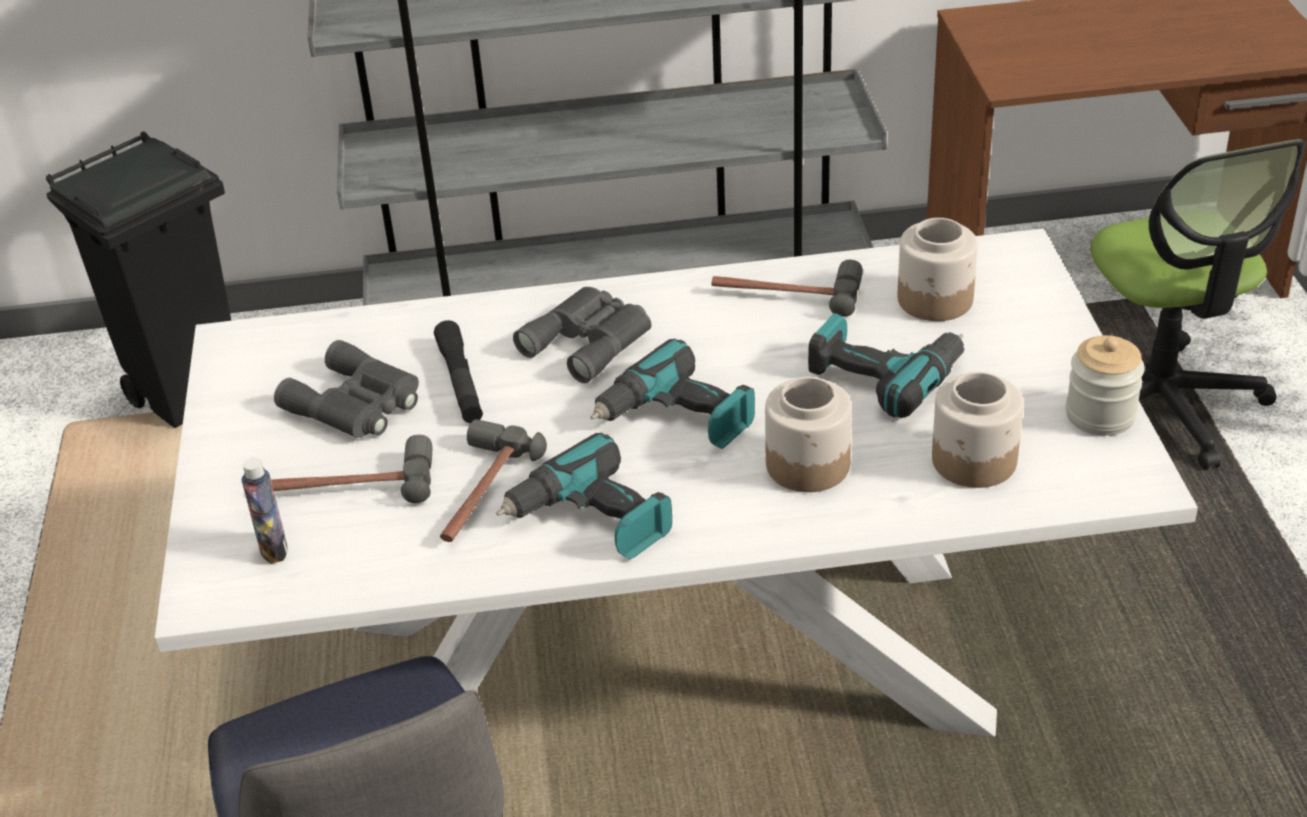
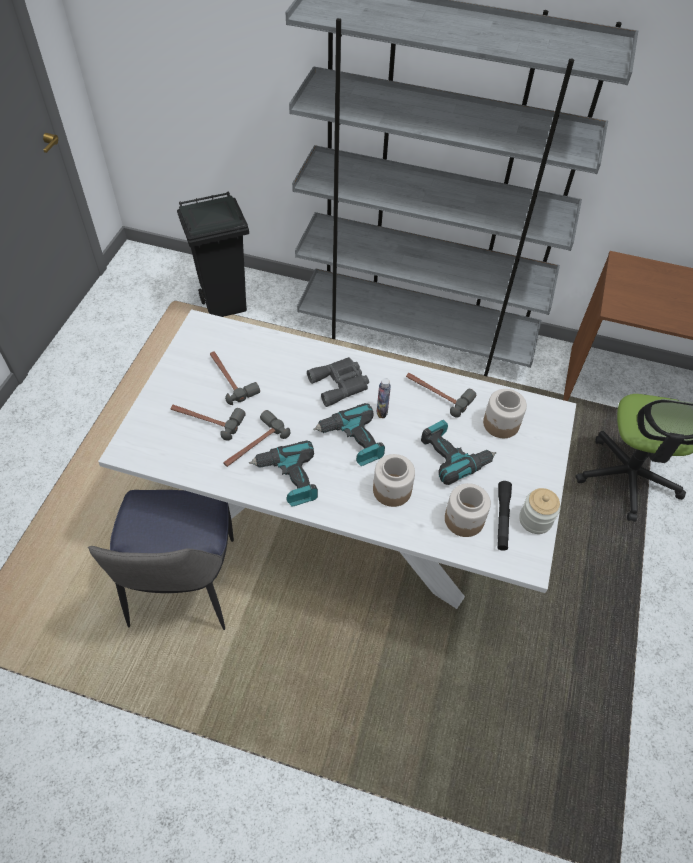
camera: 20 degrees right, 15 degrees up
(274, 549) = (161, 438): bottle -> bottle (382, 411)
(356, 405) = (230, 378): grey binoculars -> hammer
(460, 382) = (276, 384): black flashlight -> black flashlight (502, 518)

